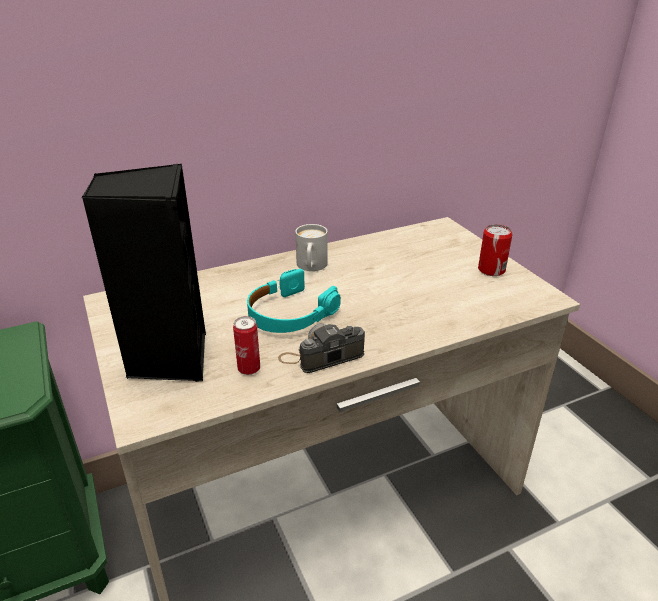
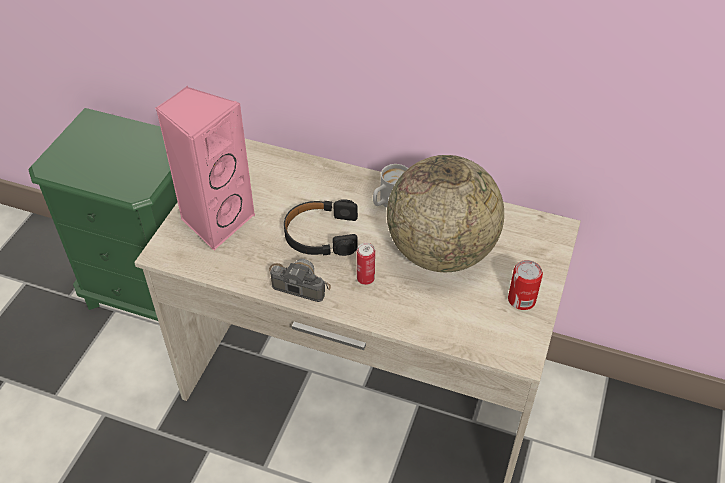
camera: 45 degrees right, 15 degrees up
(168, 359) = (216, 220): black speaker -> pink speaker
(249, 369) = (246, 261): can -> can (365, 279)
(289, 314) = (321, 235): turquoise headphones -> black headphones
(397, 274) = (441, 252): none -> globe

